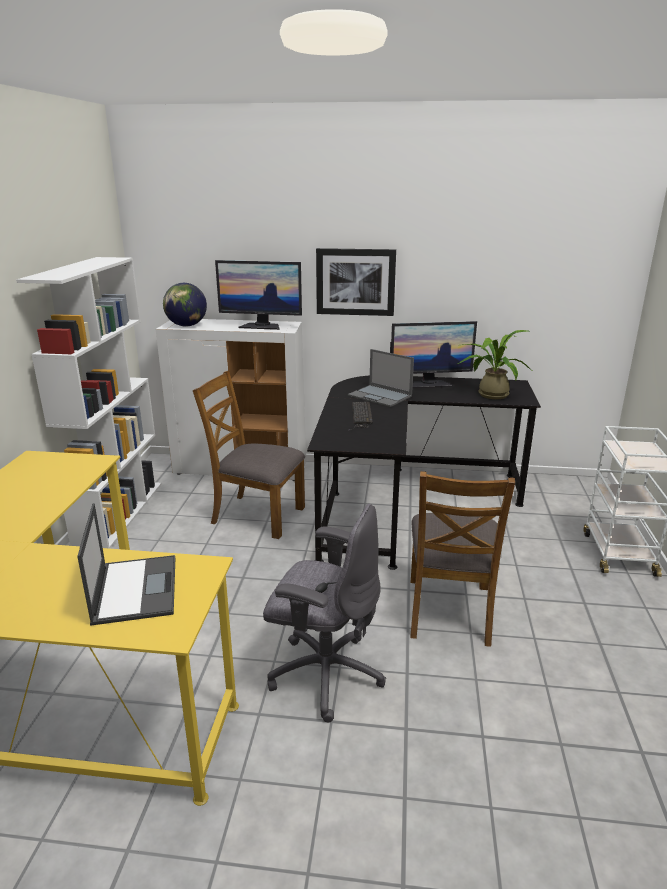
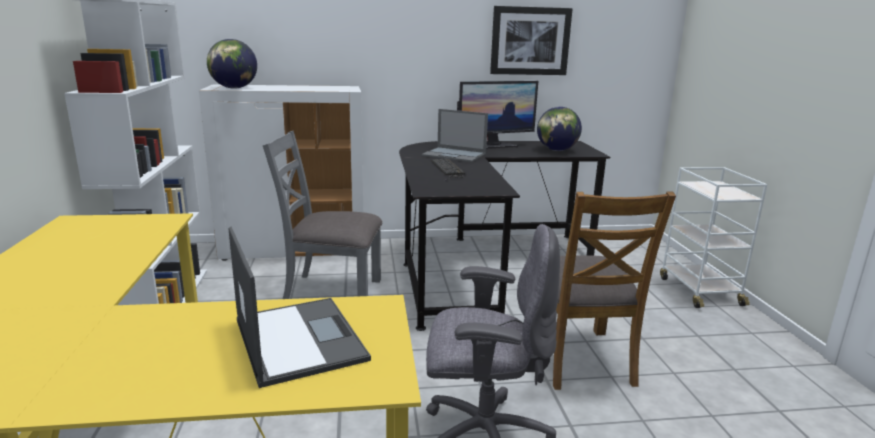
camera: 15 degrees left, 5 degrees down
(257, 515) = (331, 291): brown chair -> grey chair
(261, 326) = (319, 88): monitor -> none
(355, 282) = (414, 44): picture -> picture (530, 41)
(489, 394) = (557, 150): potted plant -> globe

